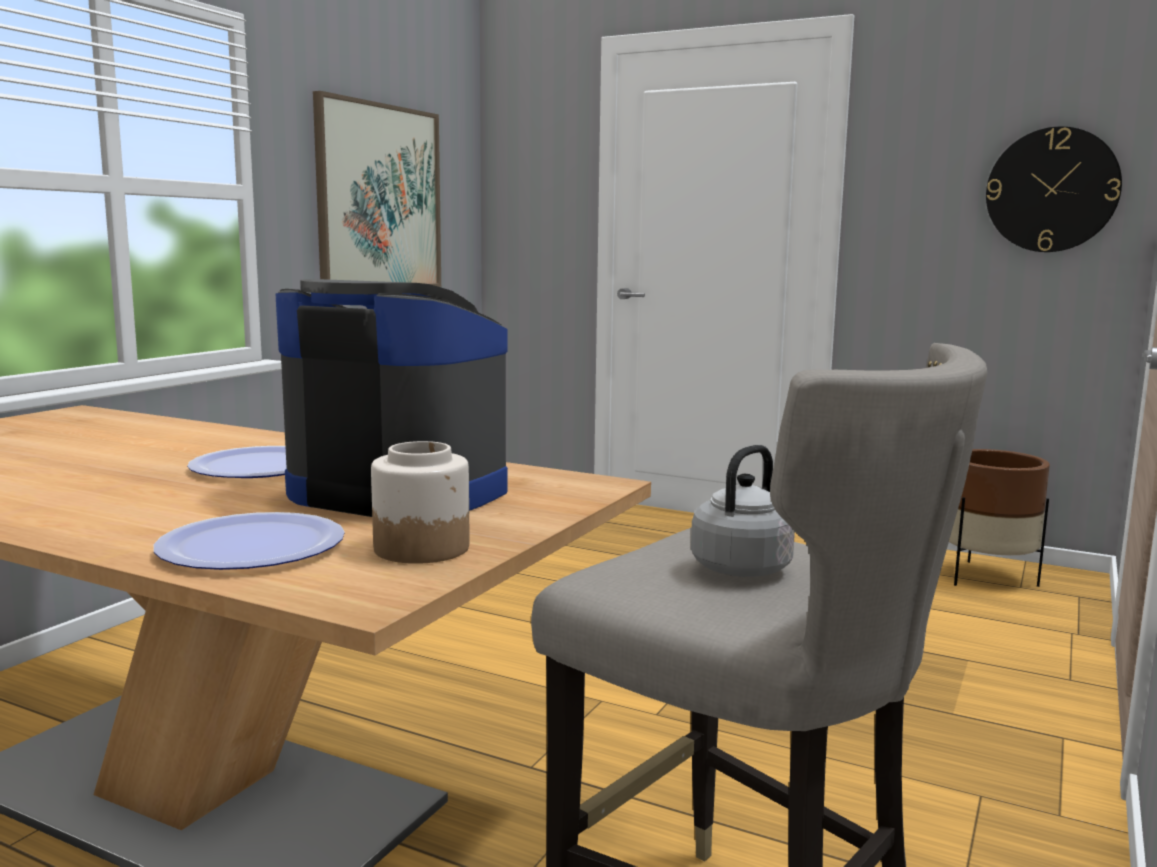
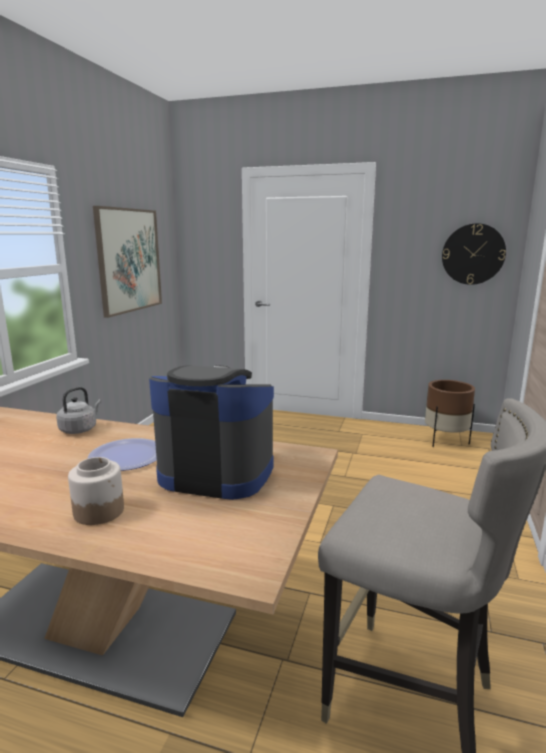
camera: 10 degrees left, 5 degrees up
(252, 546) = (164, 532): plate -> none
(422, 548) = (256, 523): jar -> jar (99, 511)
(744, 567) = (419, 515): grey kettle -> grey kettle (80, 429)

